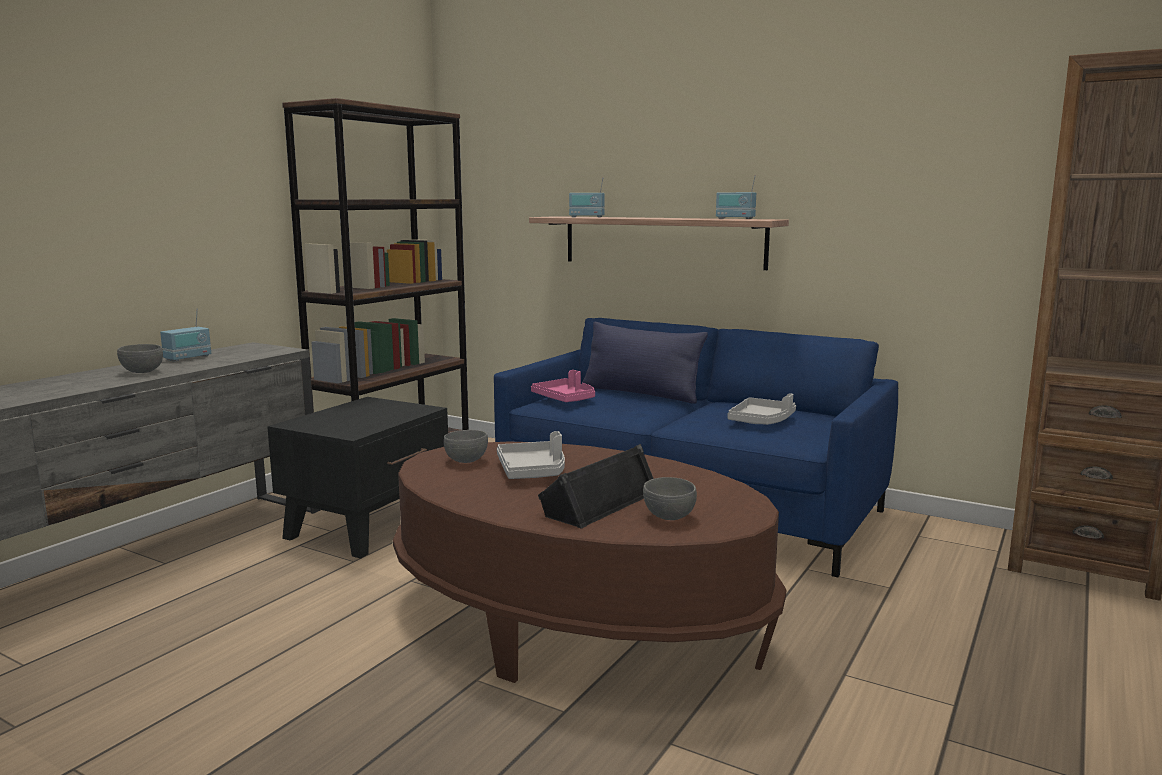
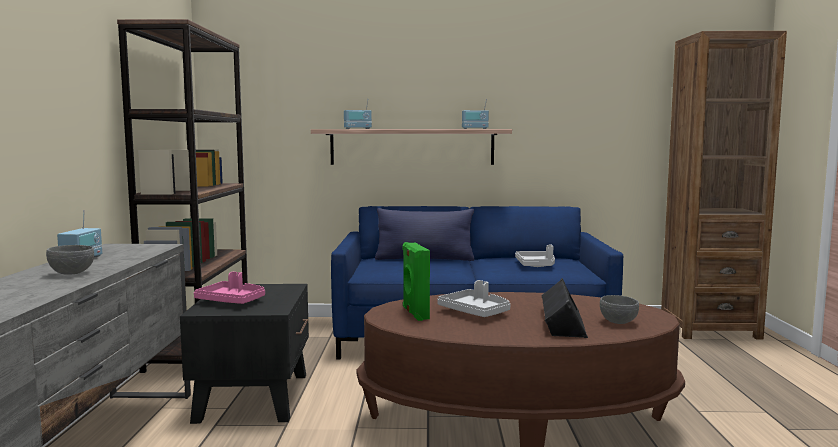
camera: 30 degrees left, 5 degrees down
(466, 461) = (414, 313): grey bowl -> green speaker
(565, 399) = (382, 268): pink tray -> pink tray (232, 301)

